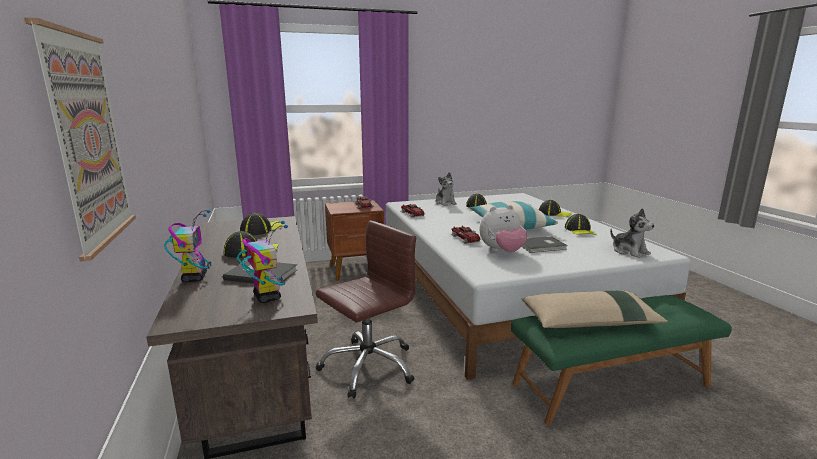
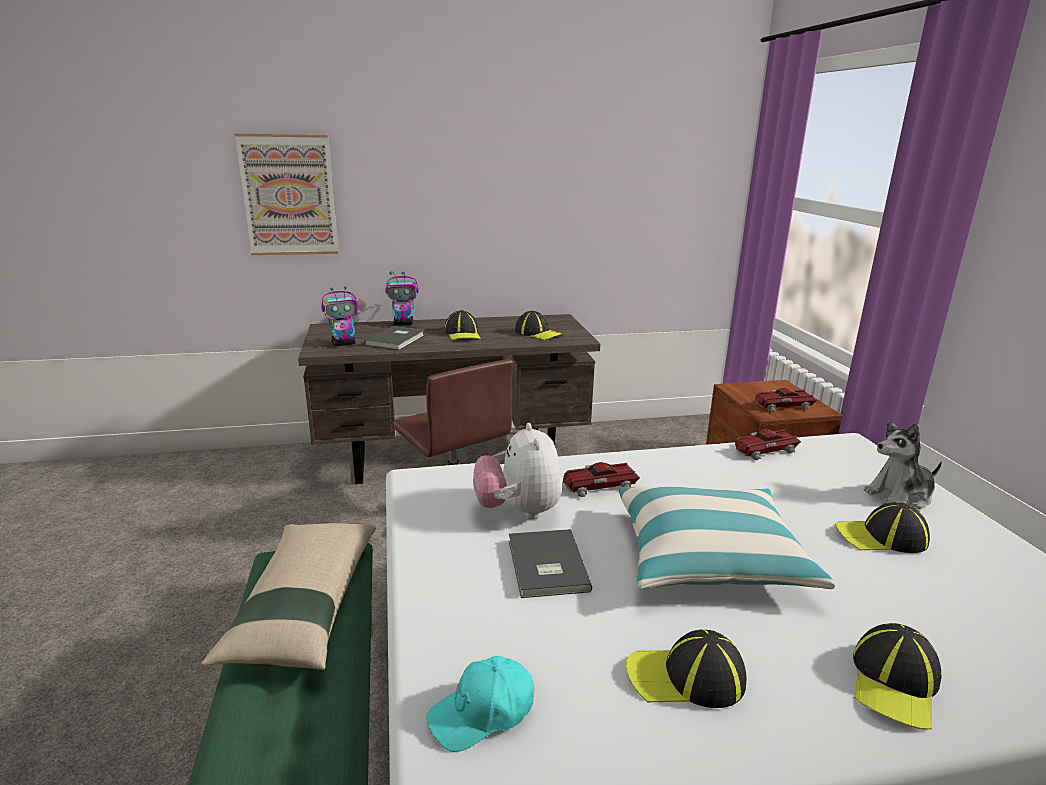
camera: 95 degrees right, 5 degrees up
(629, 251) = (482, 713): plush toy -> turquoise cap

